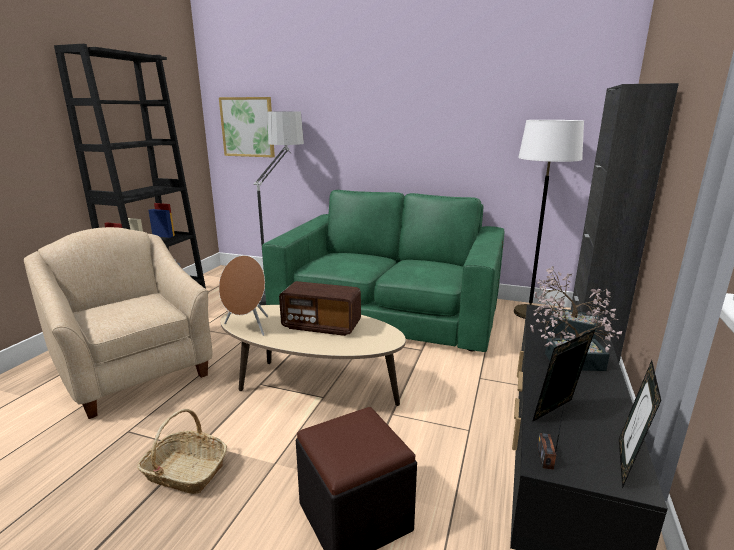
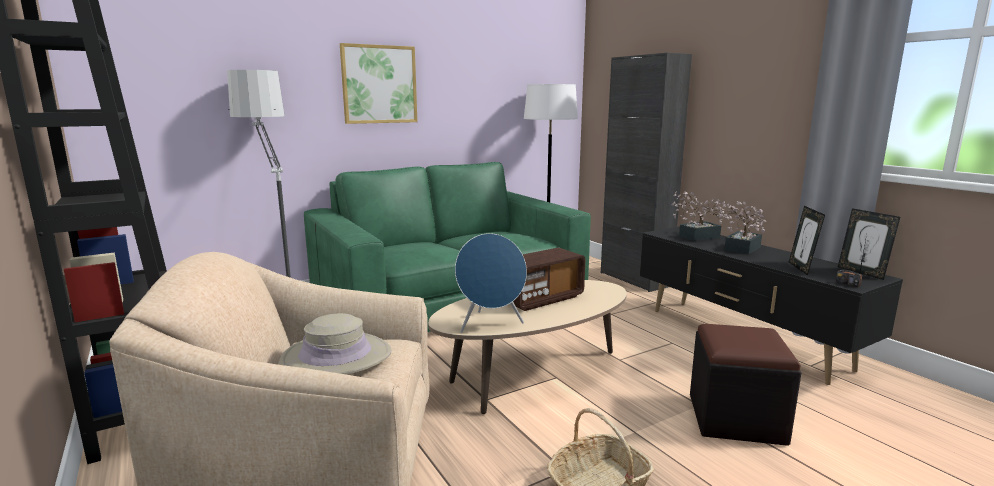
camera: 50 degrees left, 5 degrees down
(126, 306) = (336, 357): none -> beige hat
(248, 127) = (162, 94): picture -> picture (379, 84)
(248, 327) = (490, 325): brown speaker -> blue speaker

